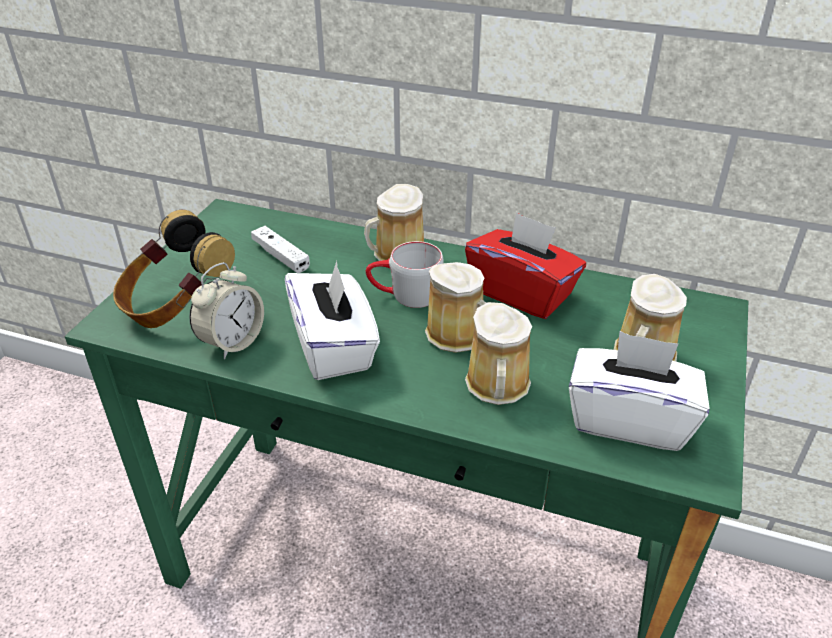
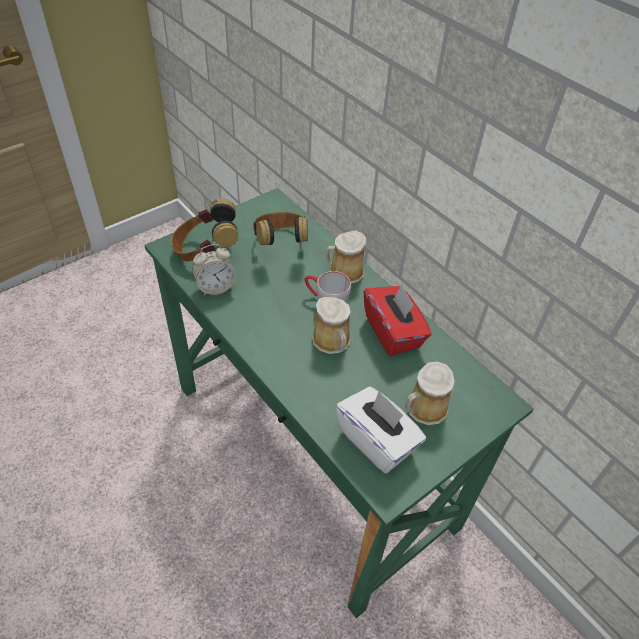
camera: 30 degrees right, 10 degrees up
(281, 256) = (280, 244): white game controller -> headphones
(334, 347) = (261, 315): white tissue box -> none
(497, 387) = (324, 383): mug -> none

